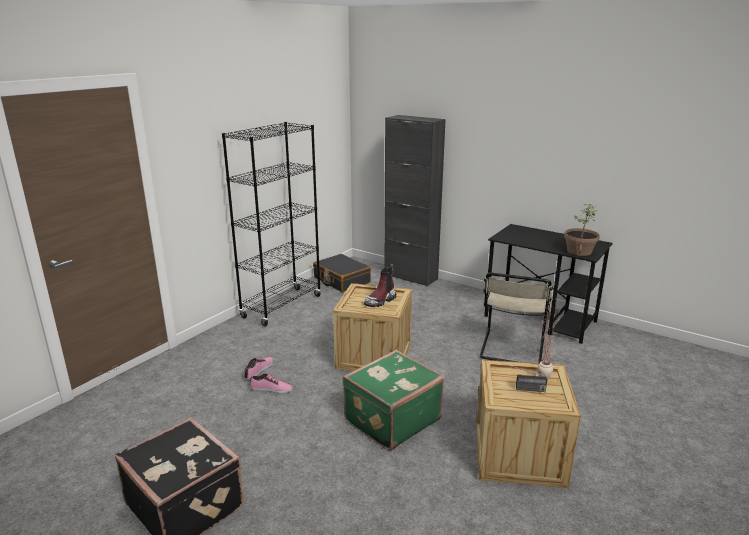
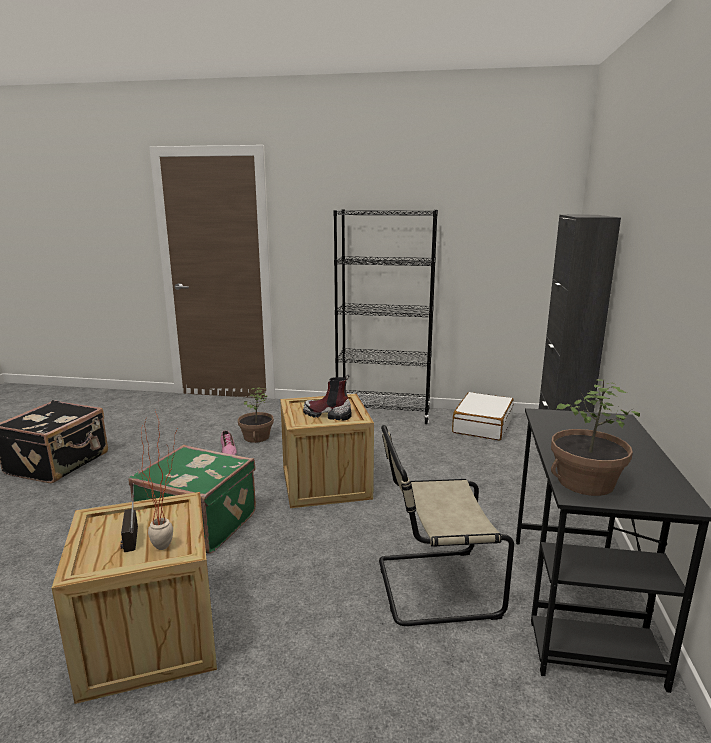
camera: 65 degrees right, 5 degrees down
(259, 370) = (256, 437): shoe -> potted plant
(341, 280) = (482, 425): black suitcase -> white suitcase

